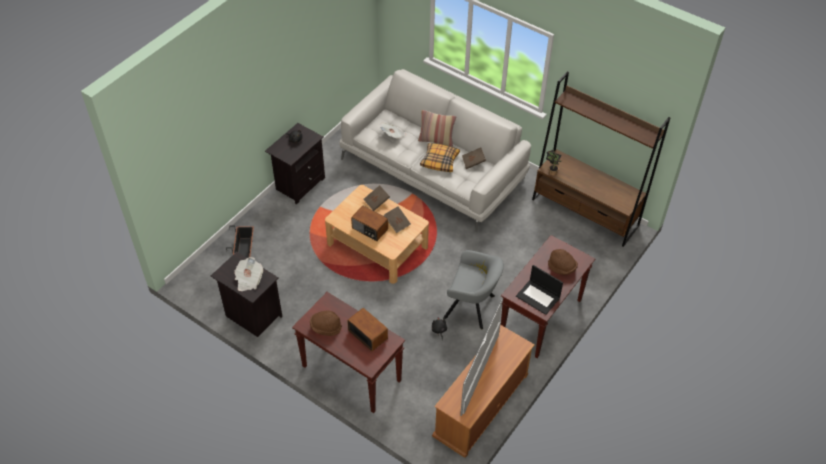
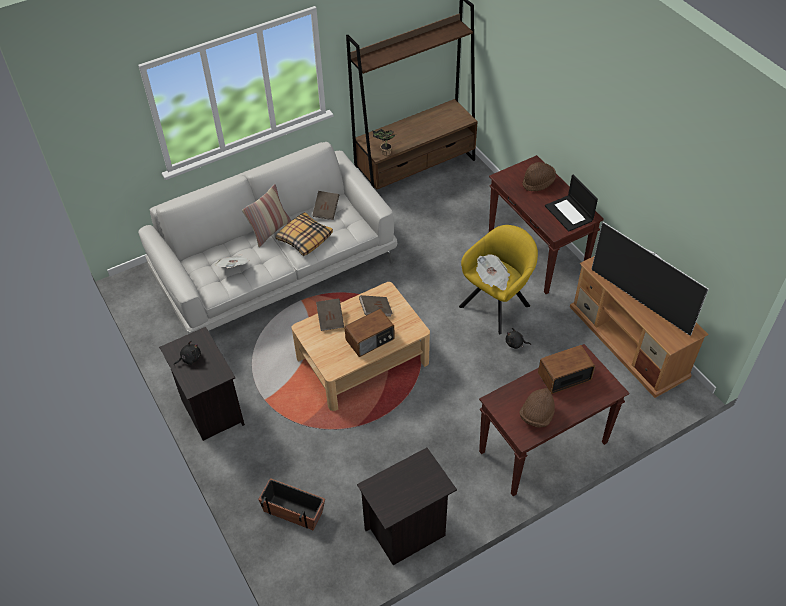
camera: 65 degrees left, 0 degrees up
(248, 280) = (415, 483): newspaper -> newspaper (492, 279)
(472, 307) = (497, 304): grey armchair -> yellow armchair
(538, 297) = (569, 213): laptop -> laptop turned 90 degrees clockwise

